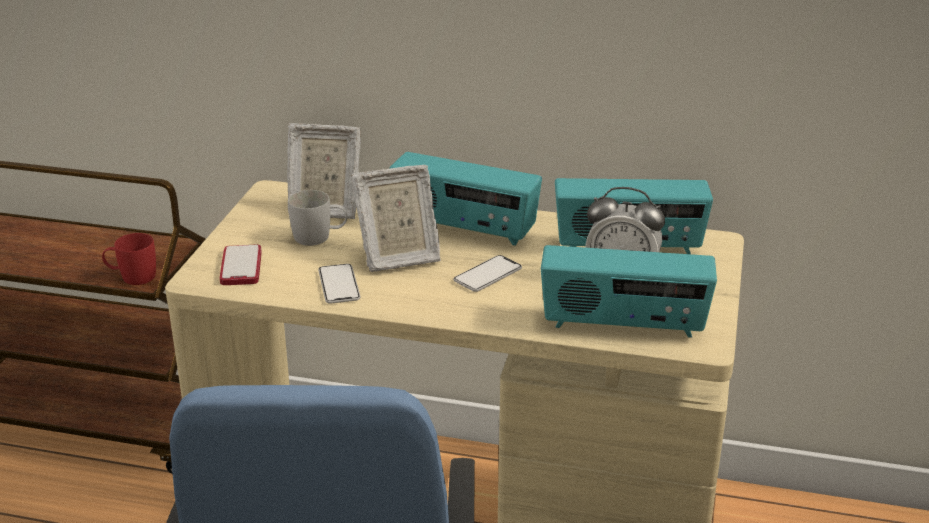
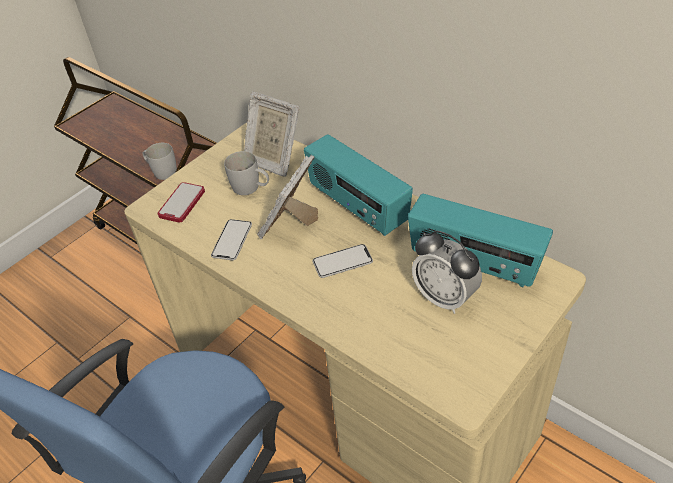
camera: 30 degrees right, 15 degrees up
(132, 277) = (161, 171): red mug -> white mug
(397, 258) = (290, 224): picture frame -> picture frame turned 105 degrees clockwise
(623, 325) = (411, 352): radio -> none

